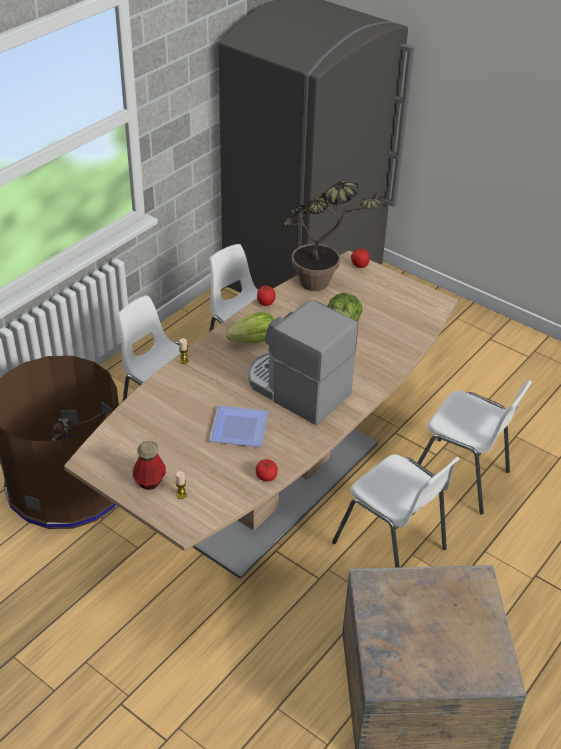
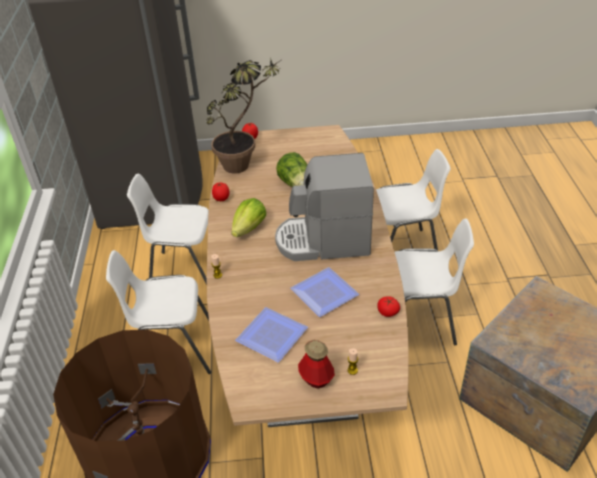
camera: 40 degrees left, 0 degrees up
(159, 432) = (272, 338): none -> plate

